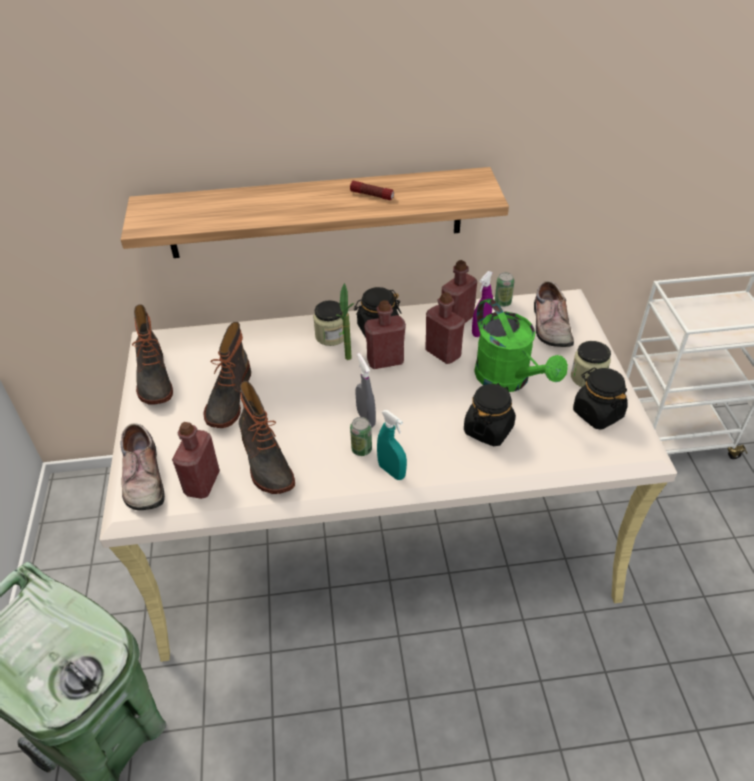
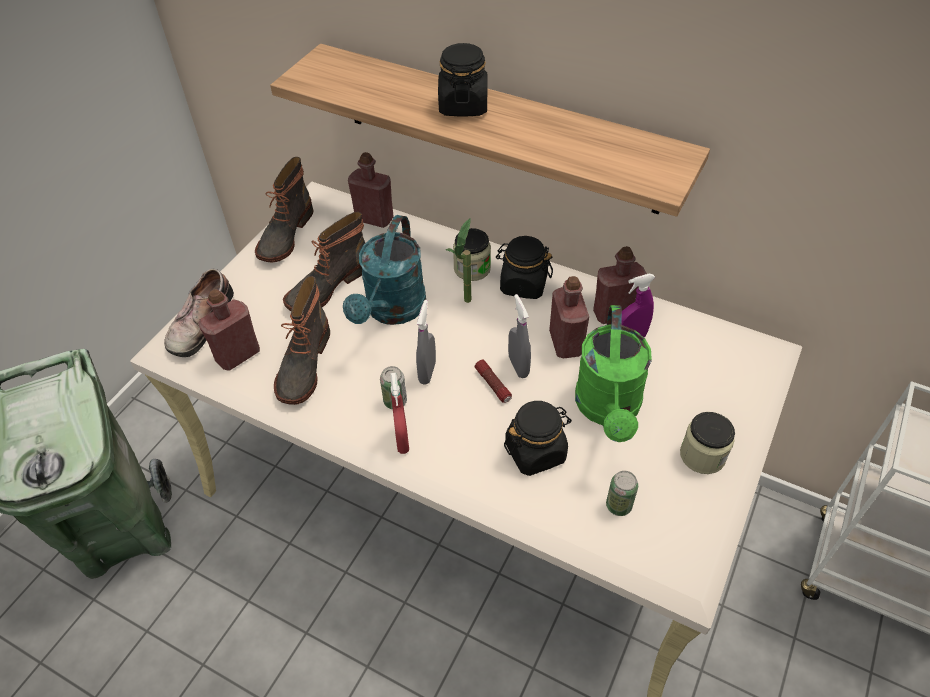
camera: 35 degrees right, 5 degrees up
(299, 391) = (392, 311): none -> turquoise watering can
(372, 195) = (540, 131): flashlight -> flashlight (493, 385)
(385, 361) = (500, 322): red bottle -> red bottle (374, 219)
(391, 471) = (402, 440): turquoise spray bottle -> red spray bottle
(425, 383) = (518, 366): none -> grey spray bottle
(502, 302) = (685, 318): can -> can (618, 505)
(549, 325) = (715, 370): shoe -> none
(597, 413) = (673, 503): black jar -> black jar (463, 105)

